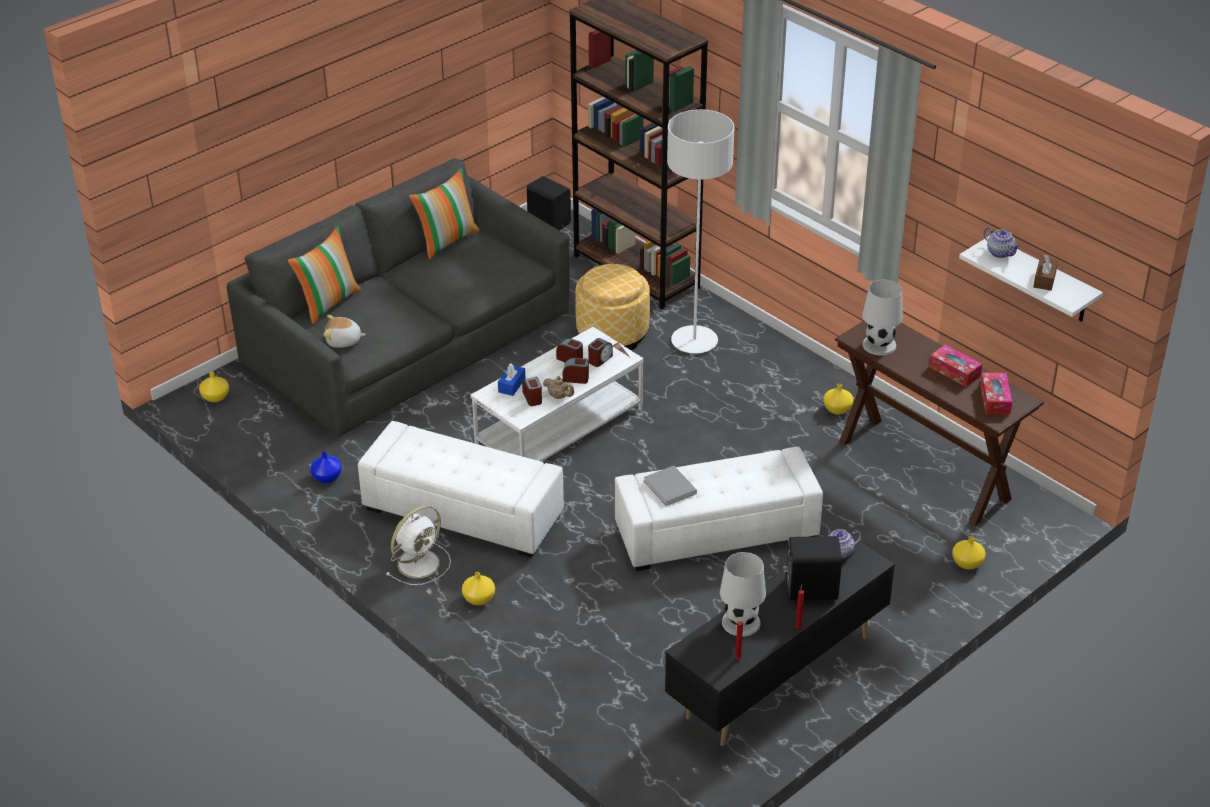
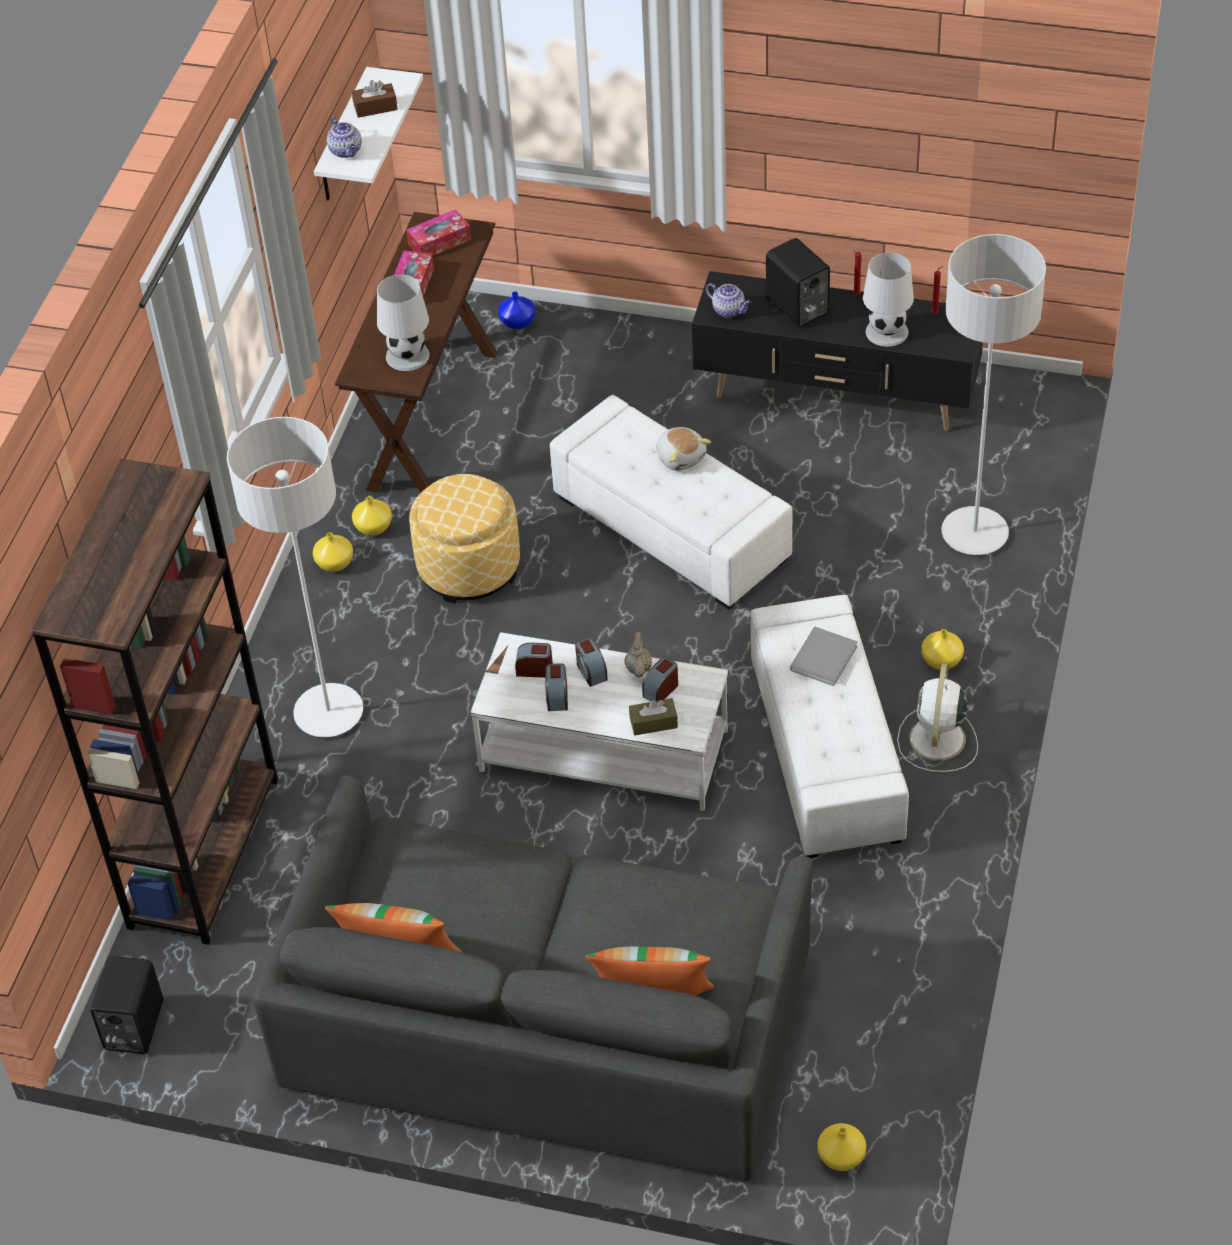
camera: 120 degrees left, 10 degrees up
(327, 477) = (881, 919): blue vase -> blue vase (516, 322)
(343, 341) = (720, 929): plush toy -> plush toy (681, 457)
(420, 563) = (937, 741): white fan -> white fan turned 90 degrees counterclockwise
(511, 385) = (653, 723): blue tissue box -> brown tissue box
(571, 676) = (974, 533): none -> grey floor lamp
(612, 332) = (368, 803): ottoman -> ottoman (469, 567)
(670, 488) = (711, 502): grey book -> grey book (824, 656)
(967, 563) = (559, 336): yellow vase -> yellow vase (335, 562)
(1000, 253) = (346, 151): teapot -> teapot turned 135 degrees clockwise

